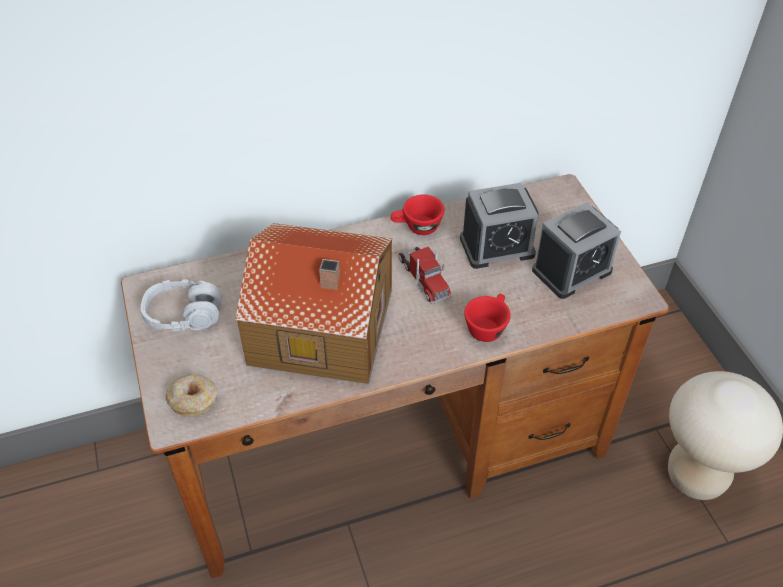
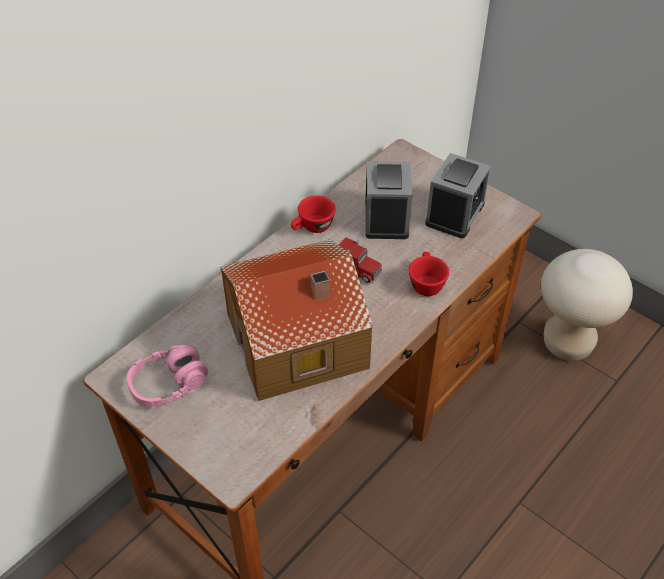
camera: 30 degrees left, 0 degrees up
(184, 314) = (169, 384): grey headphones -> pink headphones
(194, 400) = (236, 450): donut -> none
(497, 247) = (386, 218): alarm clock -> alarm clock turned 45 degrees counterclockwise

